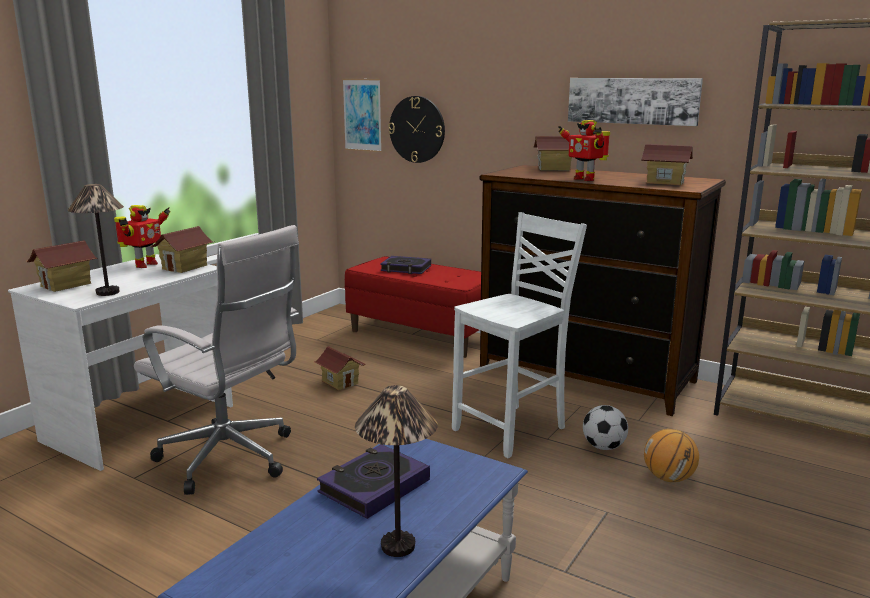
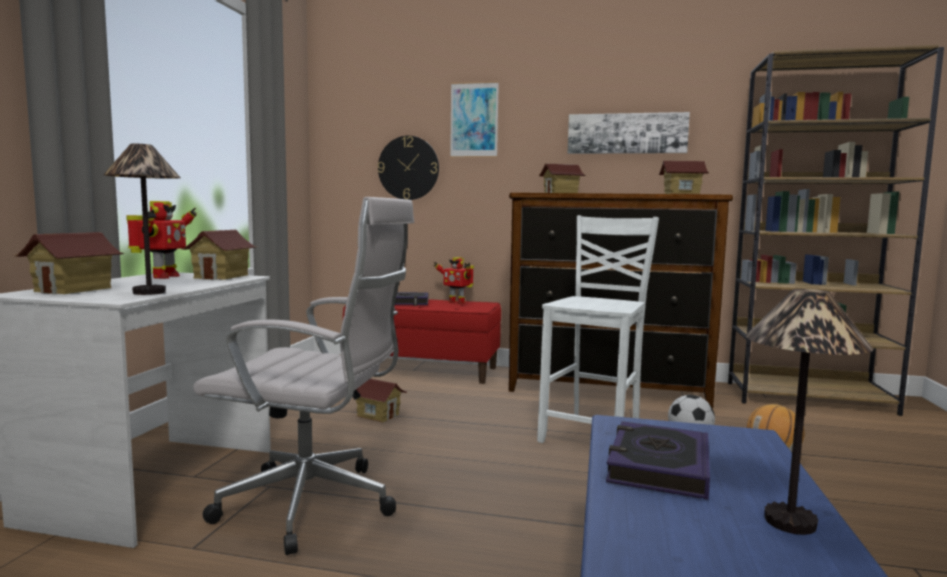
camera: 20 degrees left, 10 degrees down
(362, 115) = (346, 156): picture -> picture (474, 120)
(584, 179) = (611, 193): toy robot -> toy robot (456, 302)

